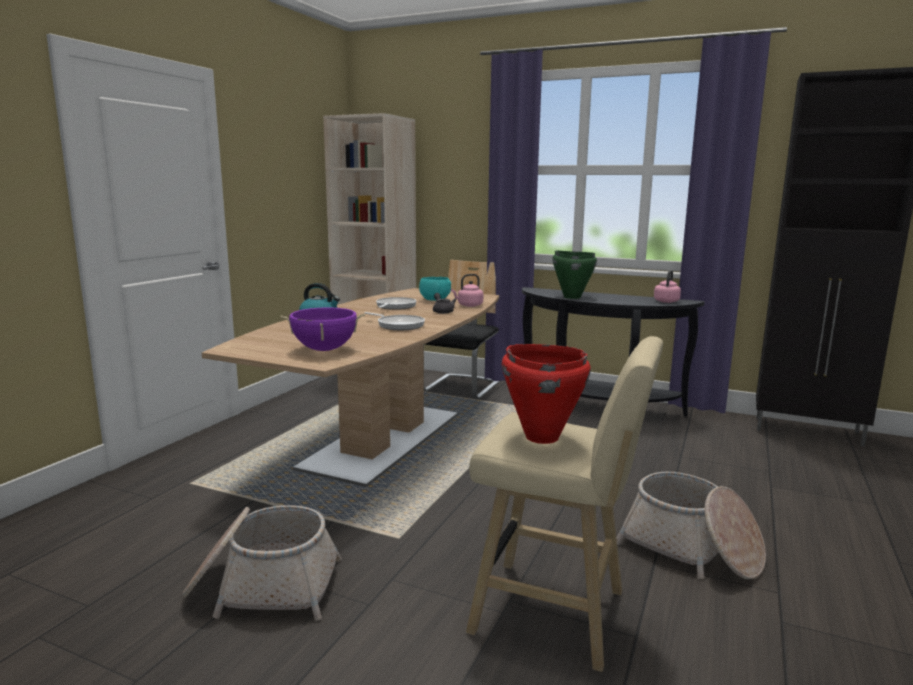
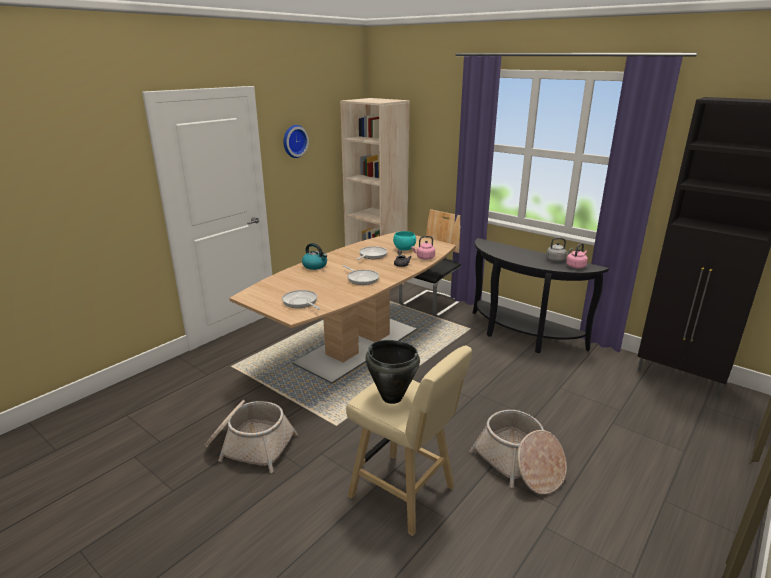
camera: 15 degrees right, 10 degrees up
(264, 160) = (294, 141): none -> wall clock
(324, 350) = (301, 302): purple cooking pot -> frying pan
(541, 437) = (391, 397): red cooking pot -> black cooking pot
(571, 297) = (505, 255): green cooking pot -> none
(638, 298) = (556, 259): none -> grey kettle

